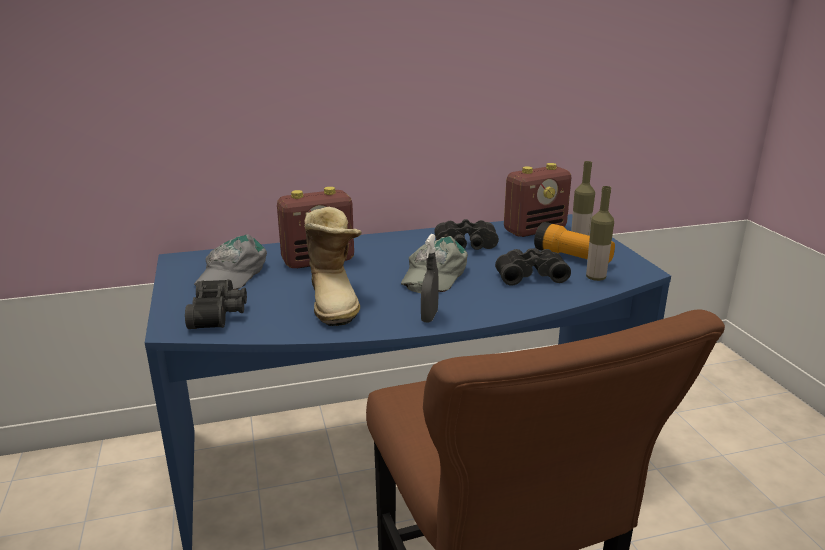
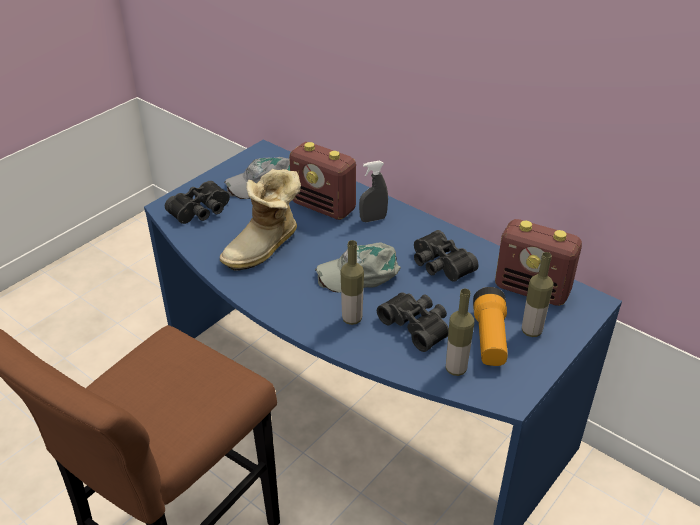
camera: 55 degrees right, 15 degrees up
(429, 316) = (281, 303): grey spray bottle -> grey spray bottle (373, 219)
(491, 295) = (352, 319): none -> bottle

